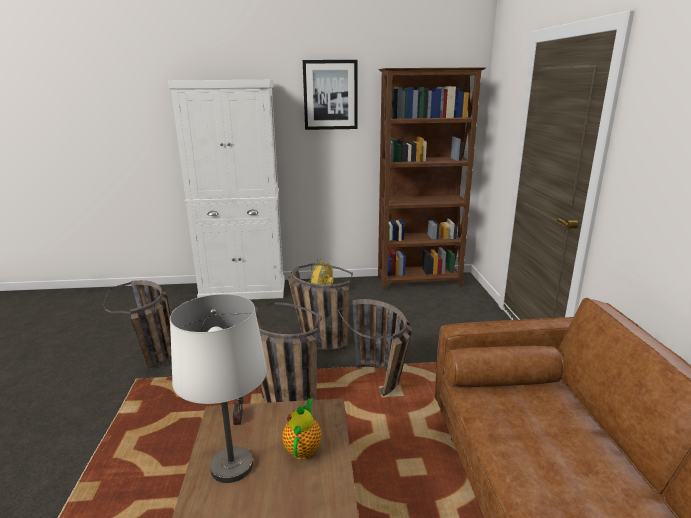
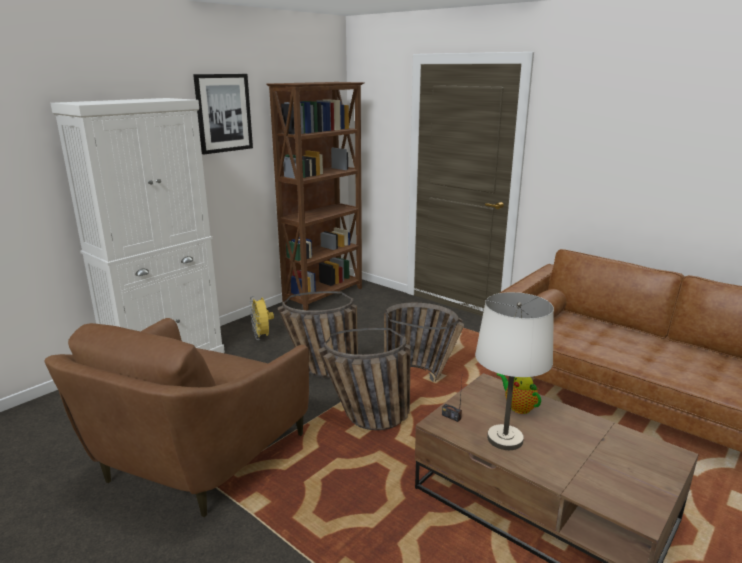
camera: 45 degrees left, 0 degrees up
(156, 359) = (196, 459): basket -> brown armchair

